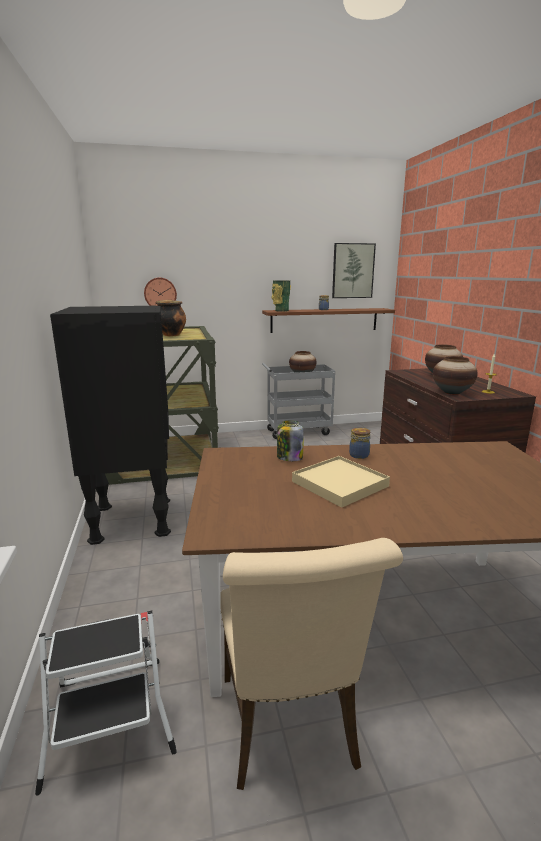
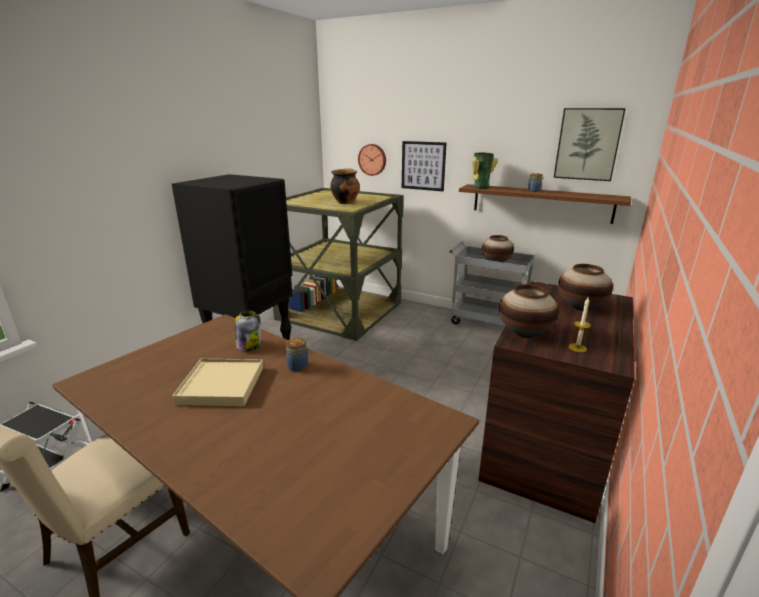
camera: 40 degrees right, 5 degrees up
(217, 296) = (423, 166): none -> picture

